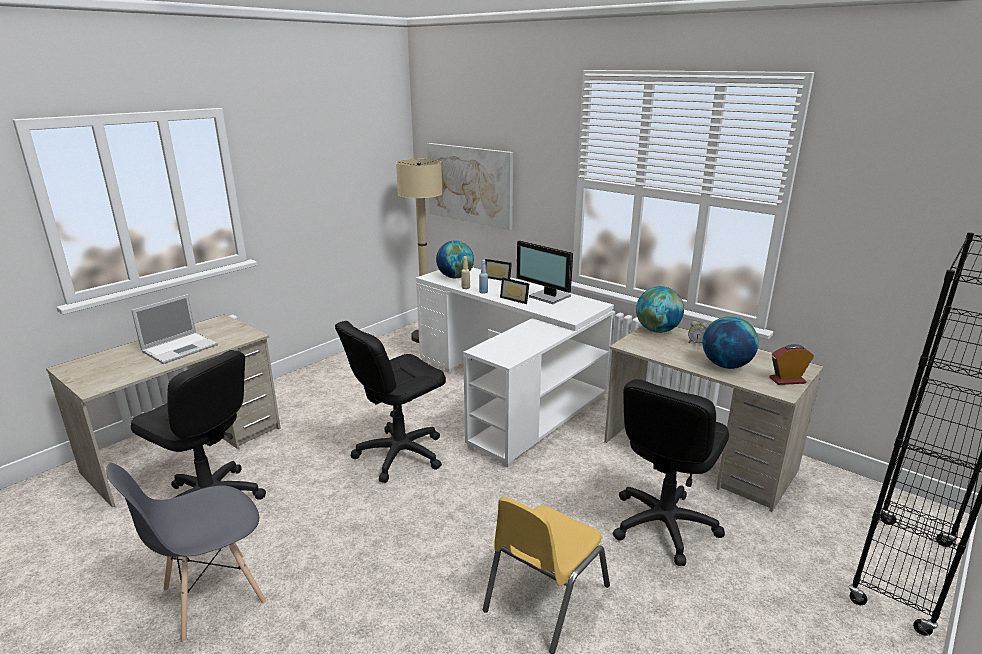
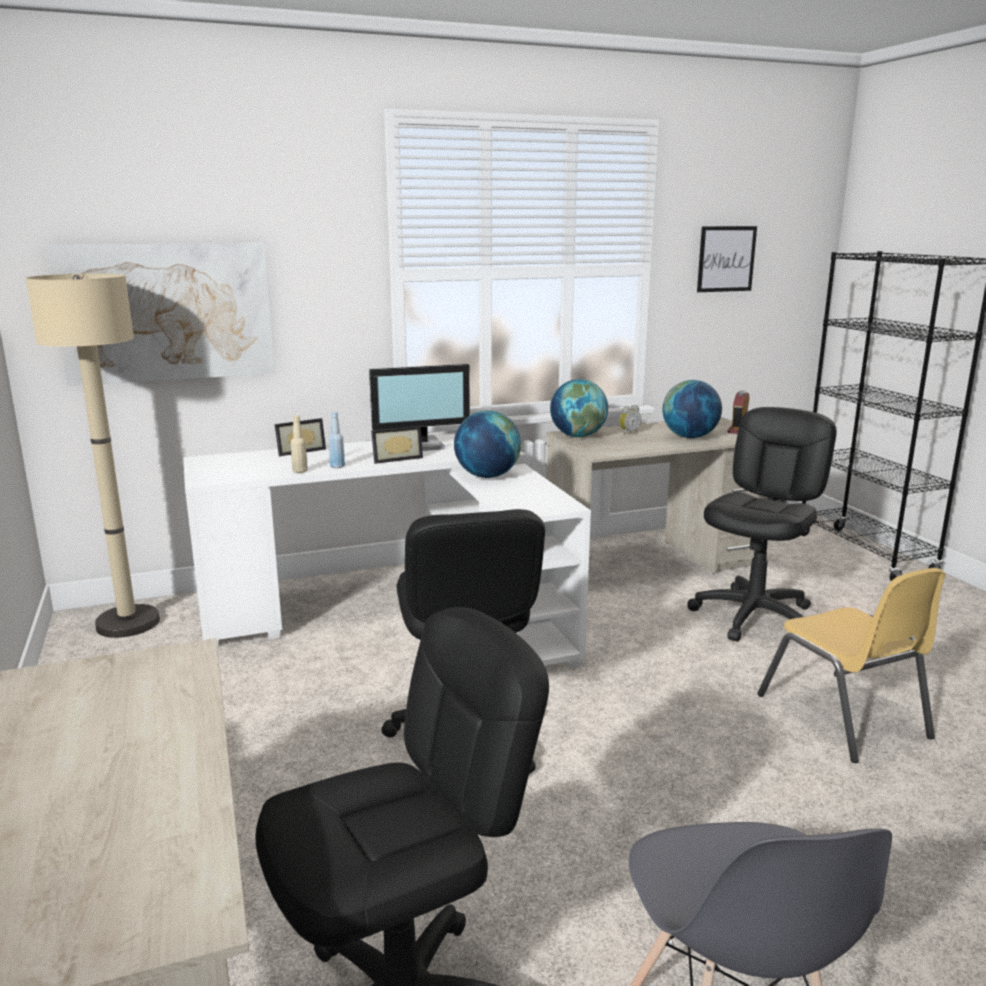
camera: 60 degrees left, 5 degrees down
(181, 348) = (113, 748): laptop -> none
(455, 277) = (242, 468): globe -> globe (487, 476)
(663, 525) = (754, 616): black office chair -> black office chair turned 120 degrees counterclockwise
(883, 215) = (726, 259): none -> picture

